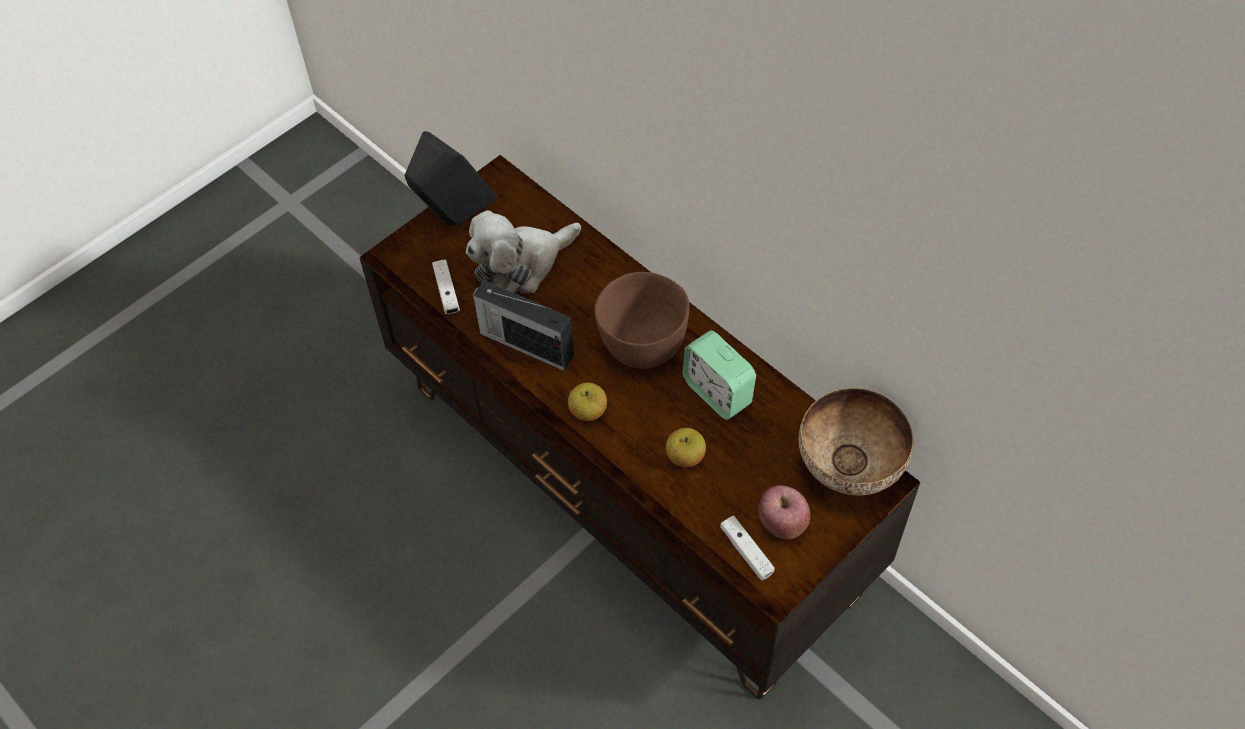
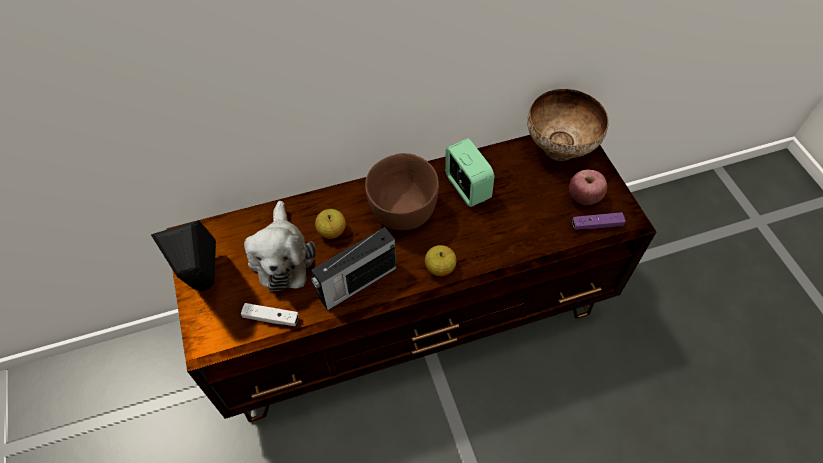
camera: 65 degrees left, 0 degrees up
(685, 456) = (508, 227): apple -> apple (331, 231)
(717, 392) = (467, 188): alarm clock -> alarm clock turned 105 degrees counterclockwise
(746, 551) = (596, 225): white game controller -> purple game controller

